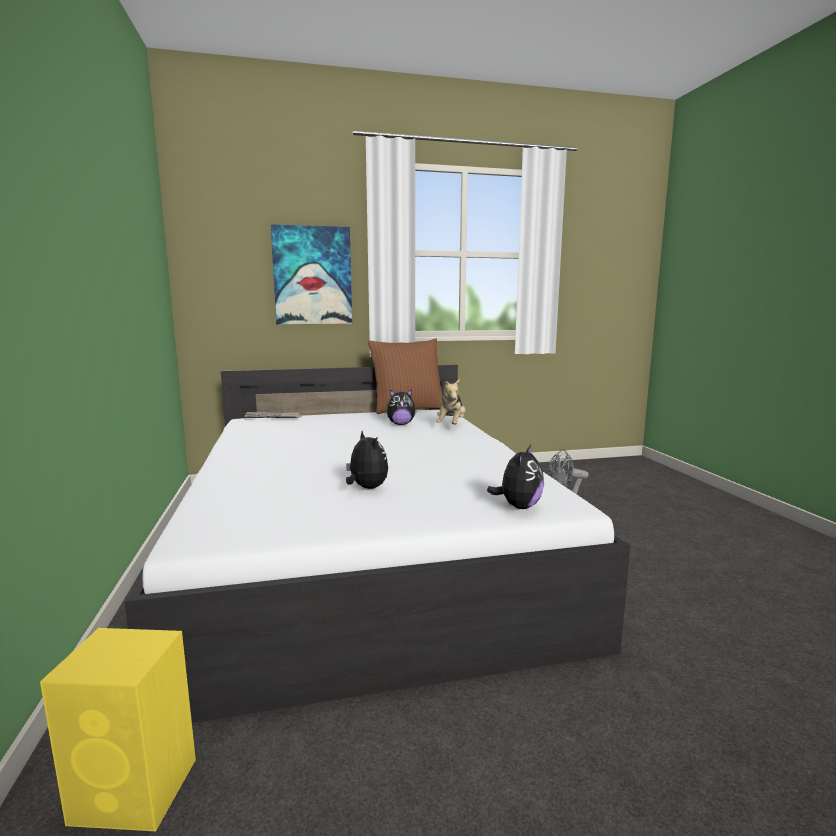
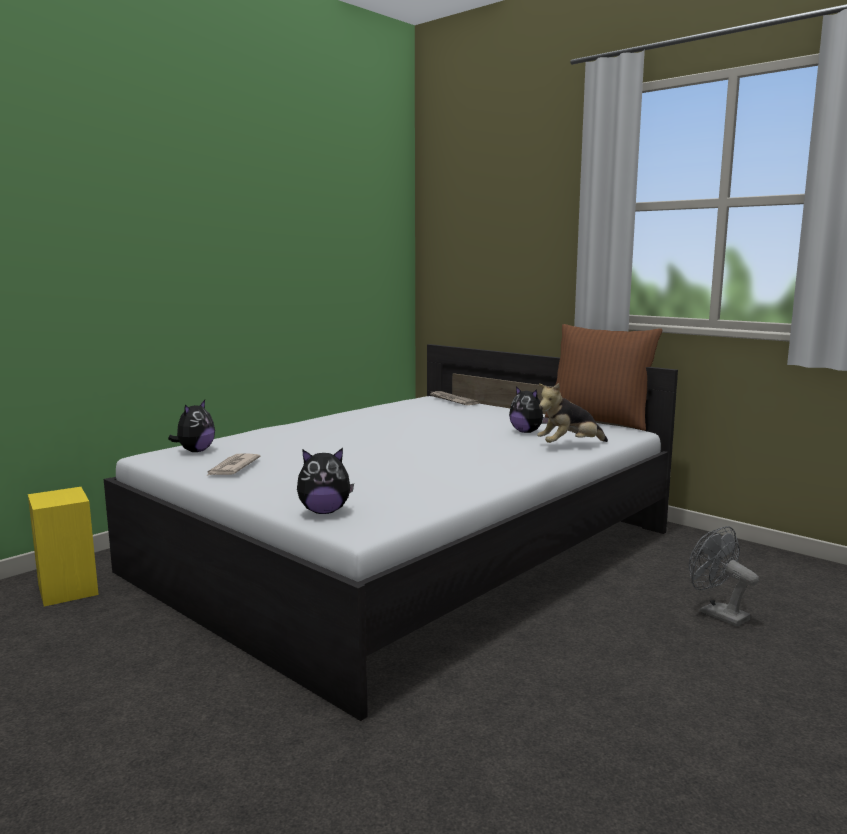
camera: 55 degrees right, 0 degrees up
(312, 276) = (531, 242): picture -> none
(329, 512) = (232, 468): none -> newspaper
(366, 488) = (301, 464): plush toy -> plush toy (195, 451)

